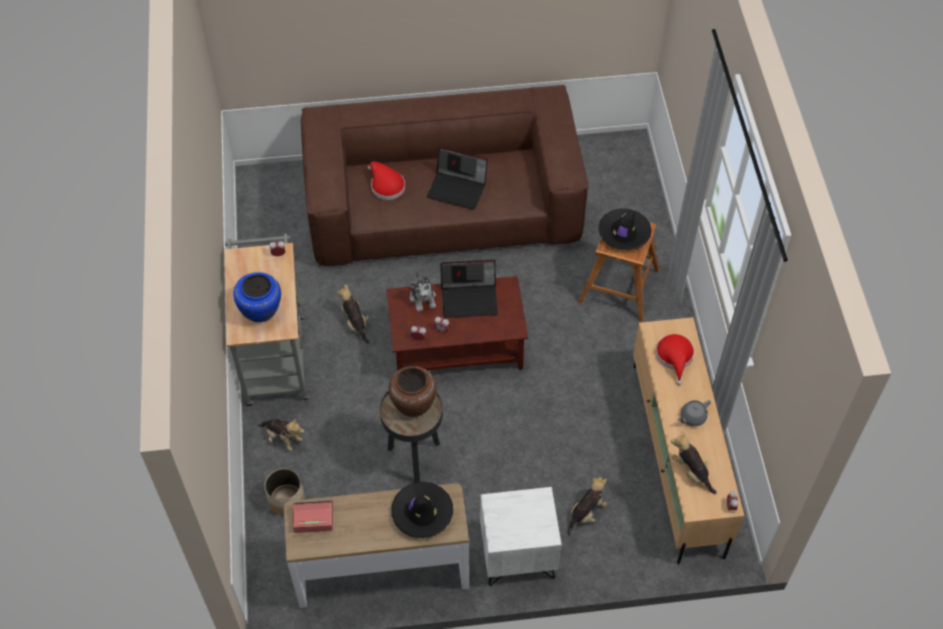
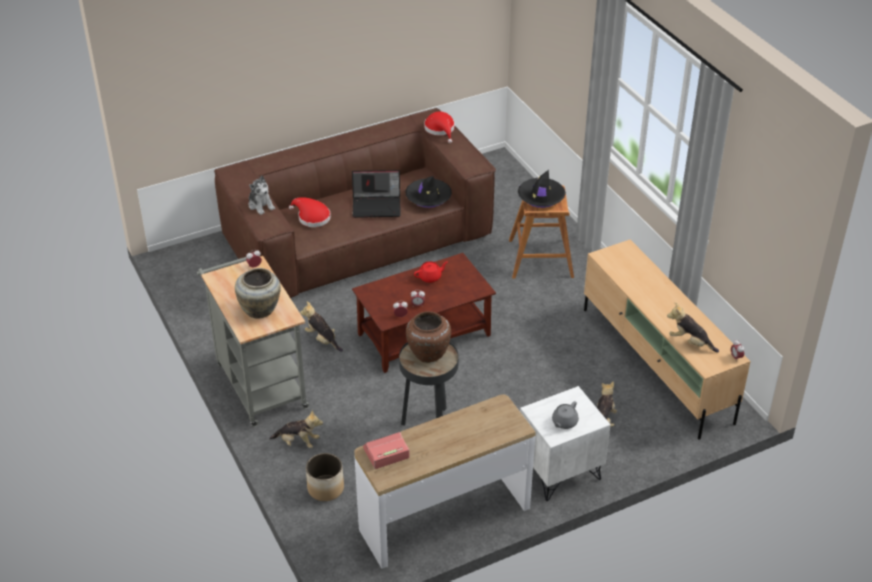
camera: 20 degrees left, 15 degrees down
(261, 311) = (260, 310): blue vase -> beige vase
(422, 513) = (483, 423): black hat -> black hat (428, 197)
(423, 298) = (388, 287): plush toy -> plush toy (261, 205)
(470, 298) = (430, 277): laptop -> red teapot
(675, 357) = (631, 269): red hat -> red hat (440, 129)
(692, 417) = (669, 305): grey teapot -> grey teapot (564, 422)

